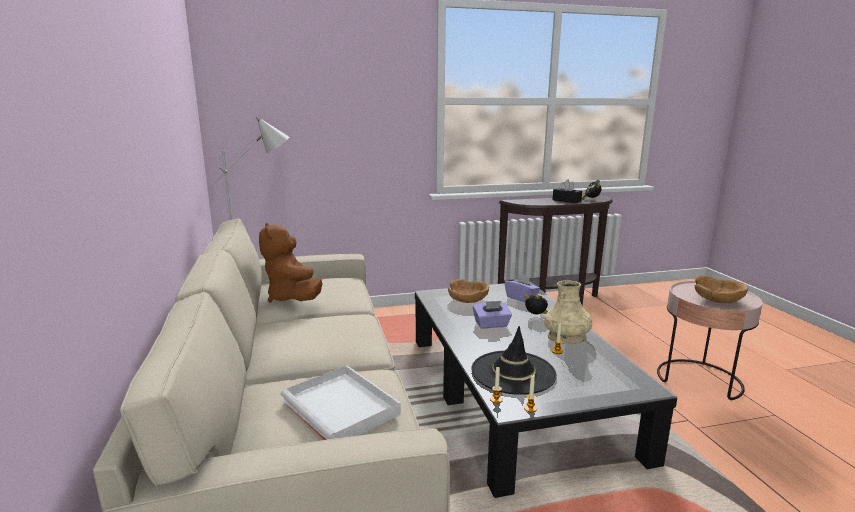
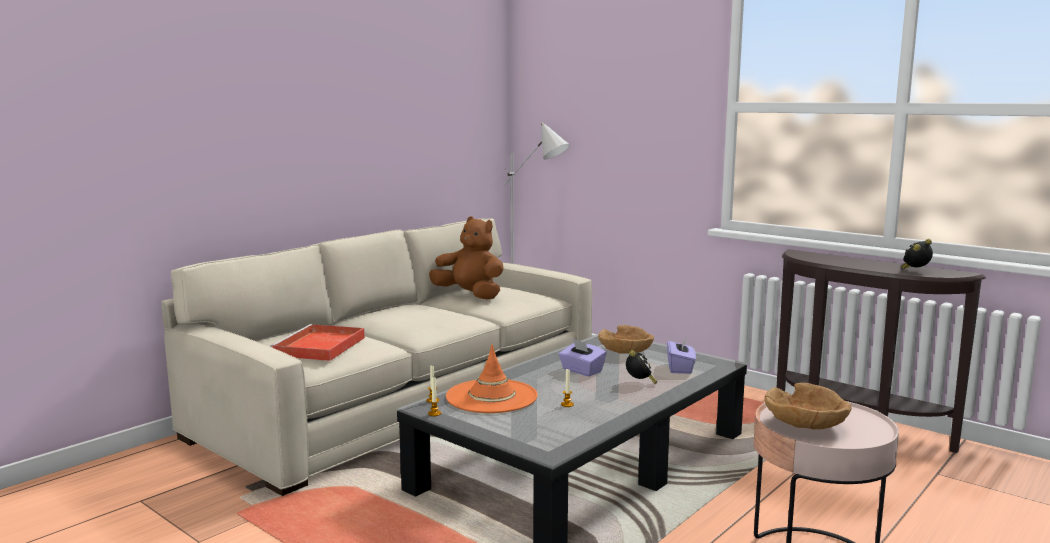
camera: 55 degrees right, 5 degrees down
(293, 298) = (470, 295): brown plush toy -> brown plush toy turned 90 degrees clockwise
(343, 408) = (319, 347): white tray -> red tray
(513, 372) = (491, 397): black hat -> orange hat
(566, 200) = (871, 265): black tissue box -> none
(566, 337) = (610, 403): beige vase -> none

